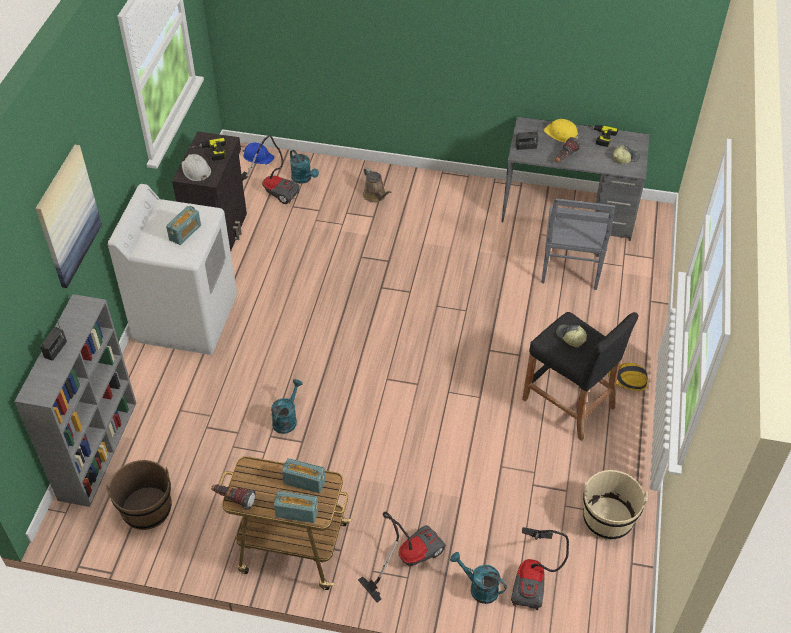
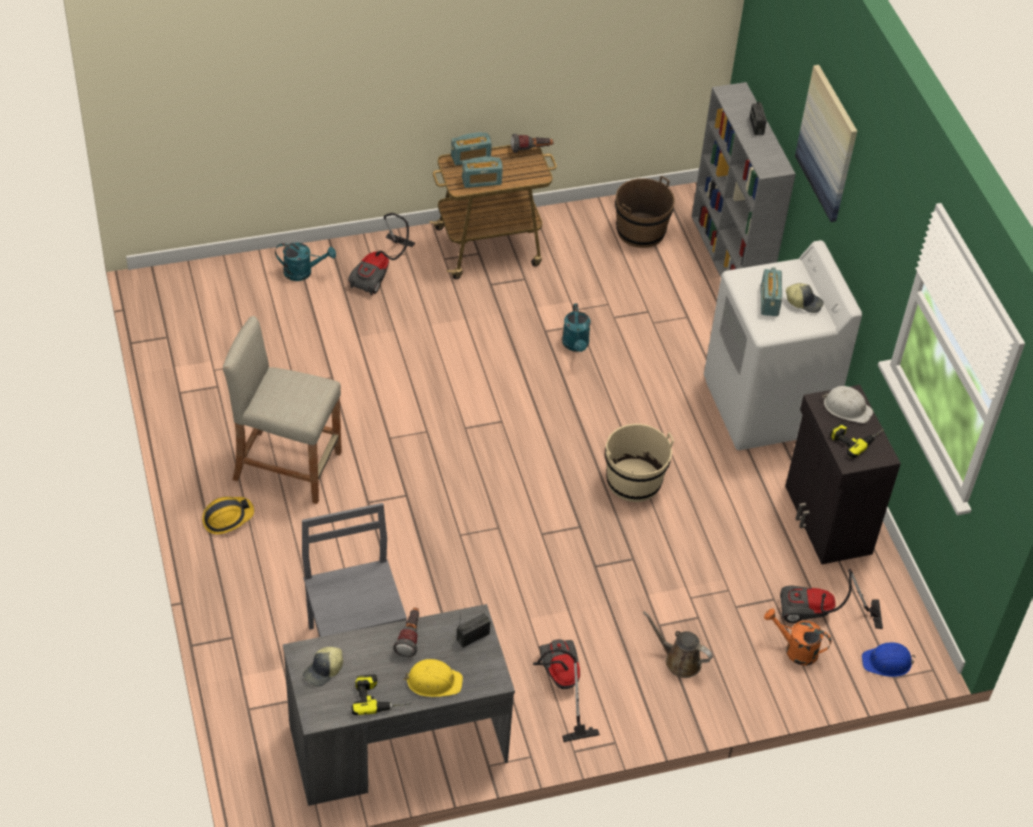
camera: 150 degrees right, 0 degrees up
(303, 179) = (795, 649): turquoise watering can -> orange watering can
(533, 577) = (256, 295): vacuum cleaner -> vacuum cleaner (560, 686)
(568, 403) = (287, 466): black stool -> beige stool
(570, 337) = (297, 395): cap -> cap (804, 302)
(607, 519) = (203, 366): beige bucket -> beige bucket (633, 481)

